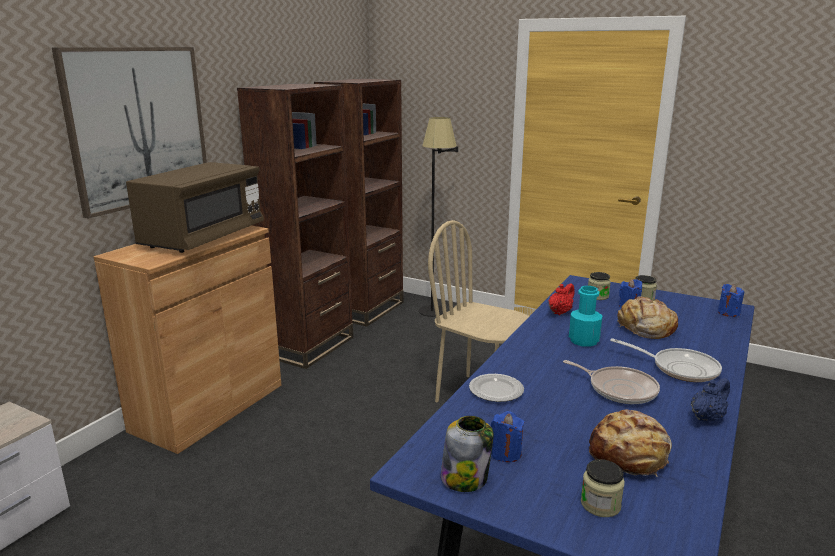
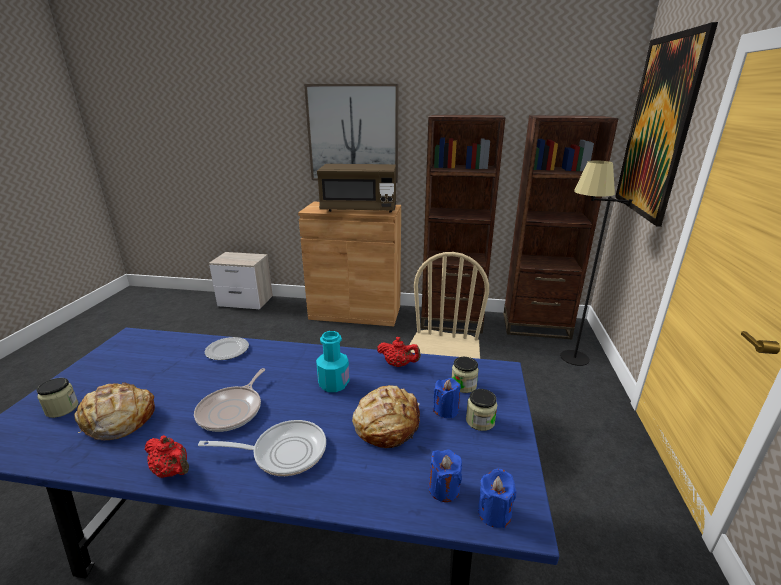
camera: 70 degrees right, 5 degrees up
(430, 86) = (657, 128): none -> picture
(465, 478) = (114, 354): jar -> none
(505, 453) = (139, 364): blue candle -> blue candle (444, 488)
(679, 368) = (283, 452): frying pan -> frying pan turned 105 degrees counterclockwise
(707, 417) = (172, 471): blue teapot -> red teapot

